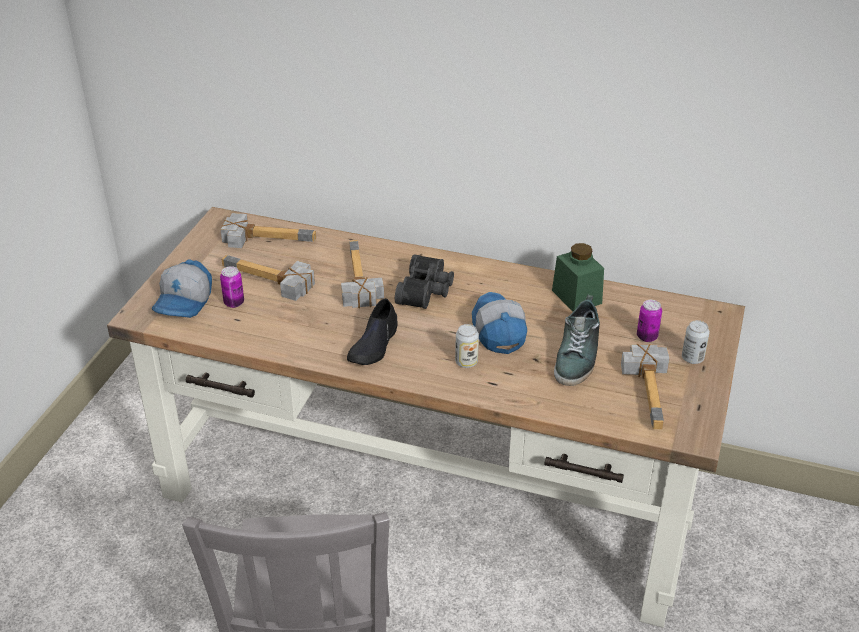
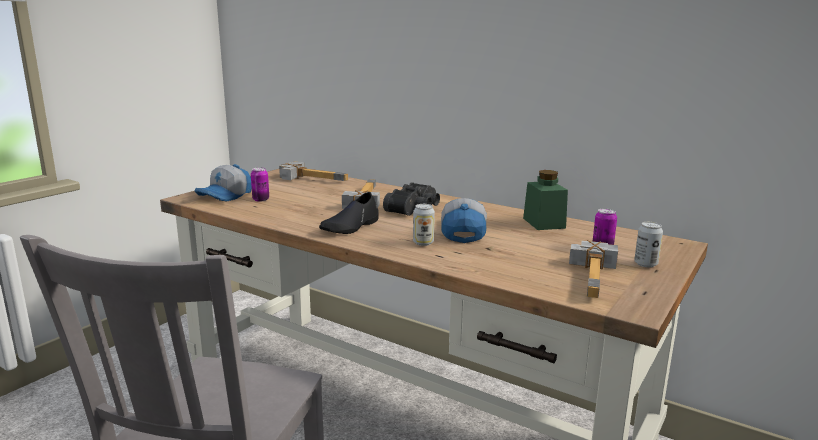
camera: 15 degrees right, 20 degrees down
(267, 282) = (294, 194): hammer -> none
(578, 356) = (529, 251): shoe -> none

